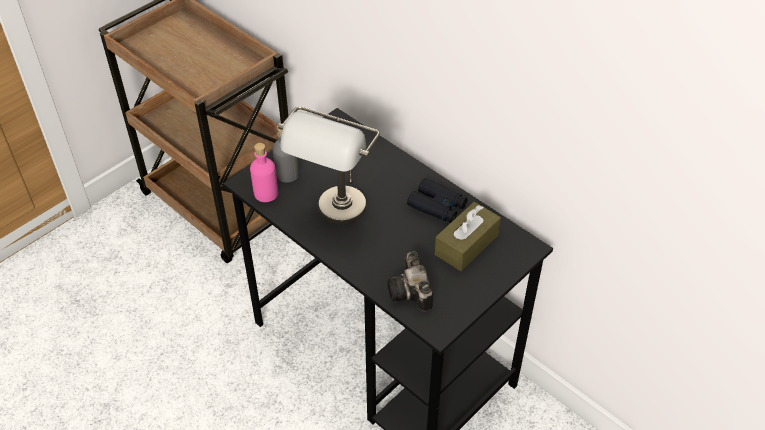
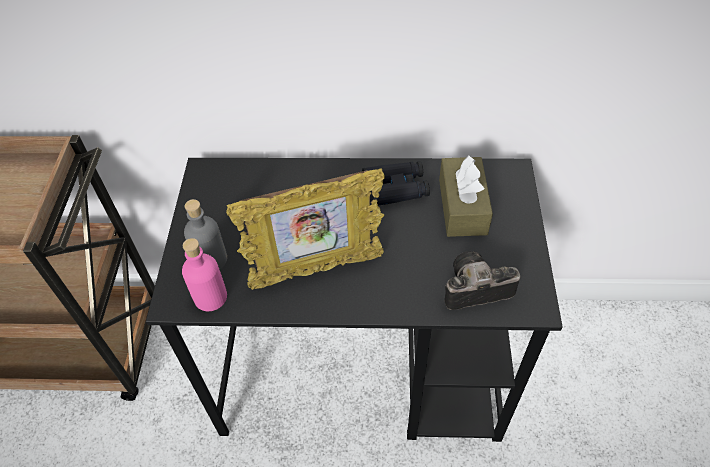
camera: 40 degrees left, 5 degrees up
(336, 219) = (316, 270): grey table lamp -> picture frame
(412, 293) = (472, 290): camera -> camera turned 135 degrees clockwise

